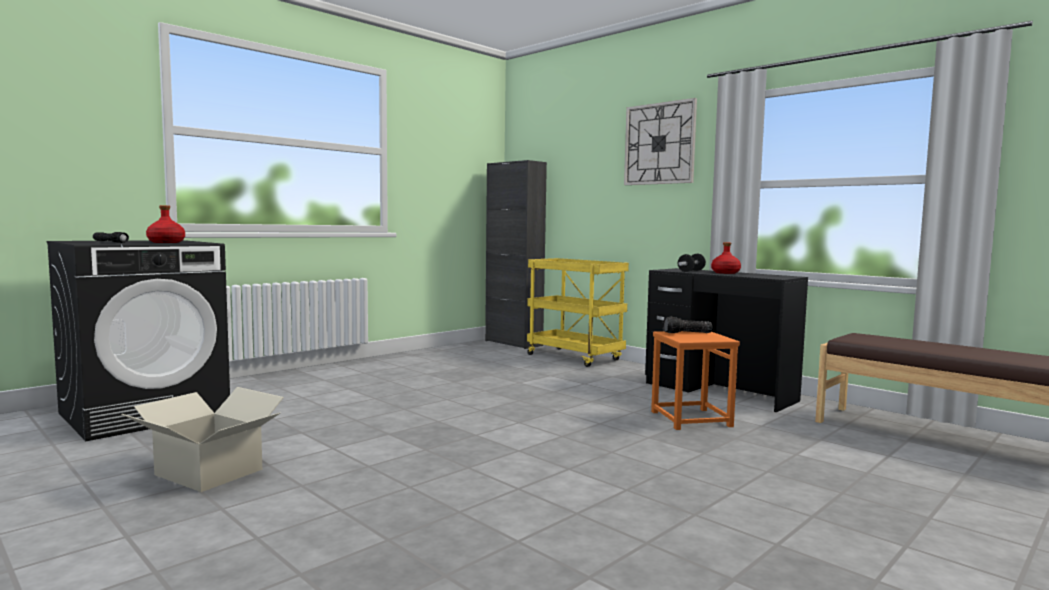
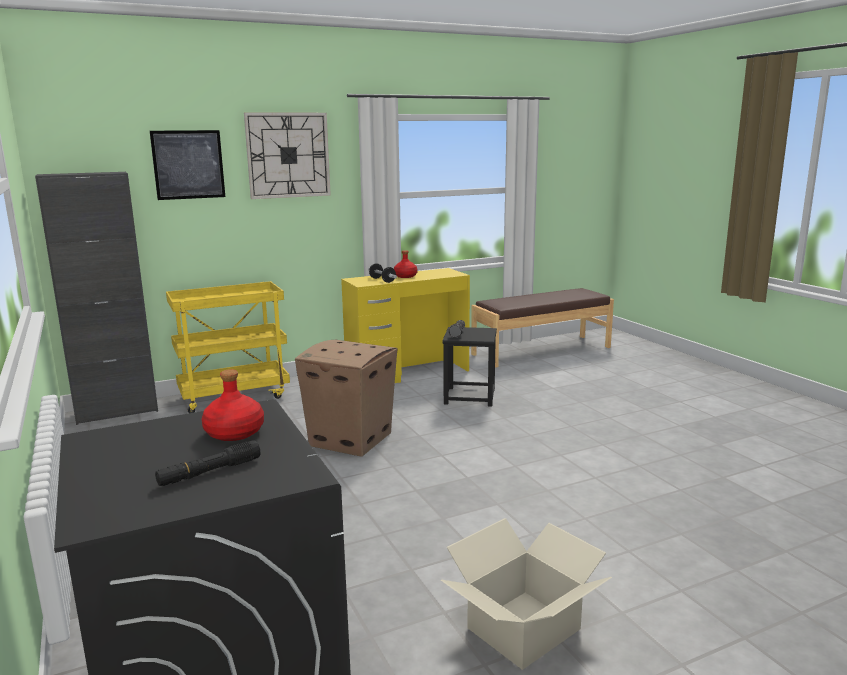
camera: 70 degrees left, 10 degrees up
(525, 393) = (351, 439): none -> cardboard box
(586, 156) = (188, 164): none -> picture
(690, 419) = (469, 397): orange stool -> black stool
(719, 392) = (407, 373): black desk -> yellow desk

